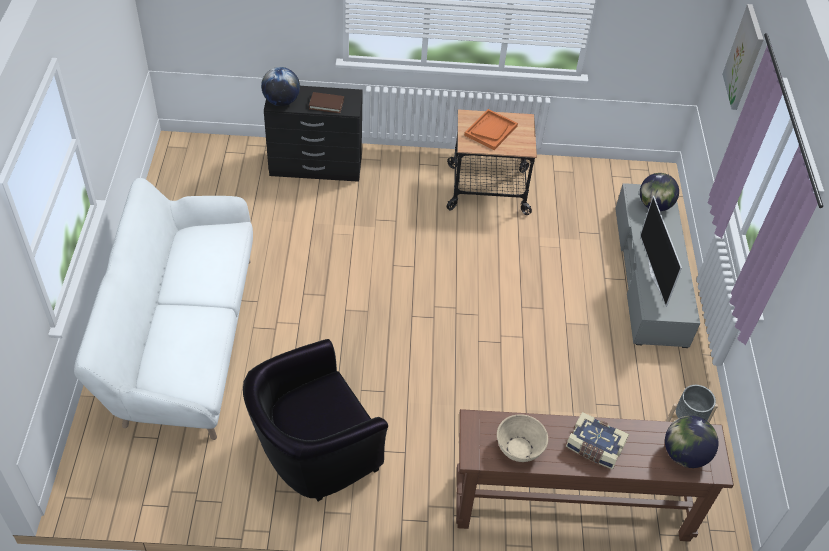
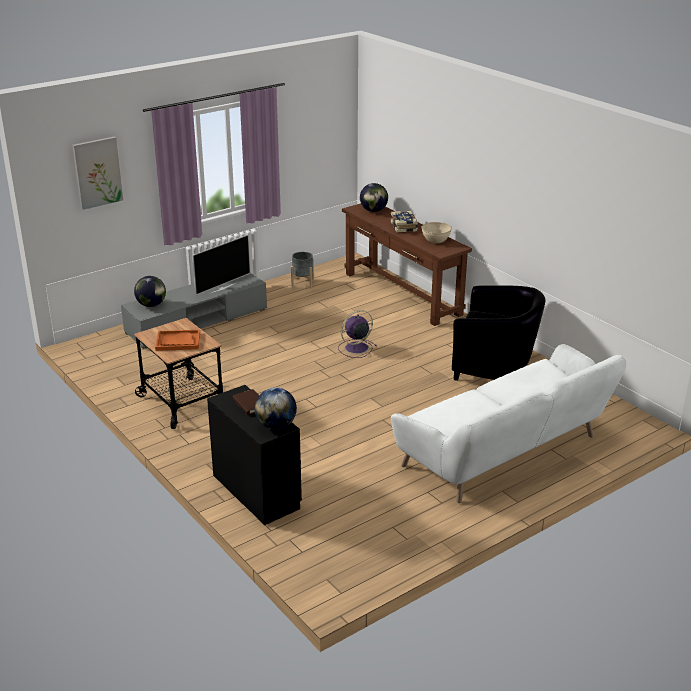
camera: 125 degrees left, 20 degrees down
(473, 363) = (355, 348): none -> purple fan

